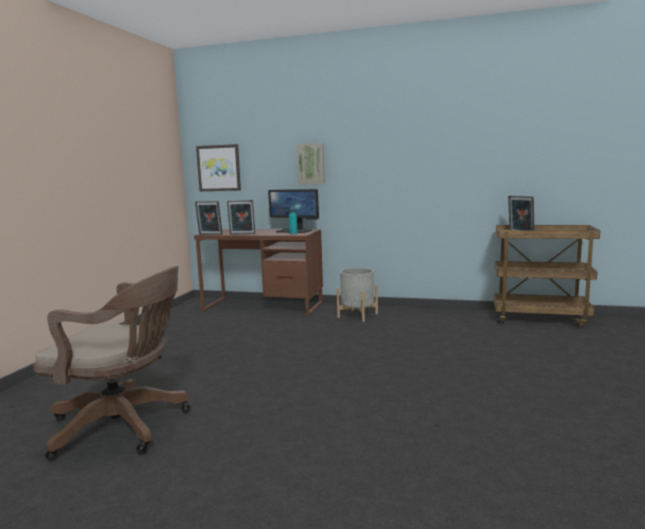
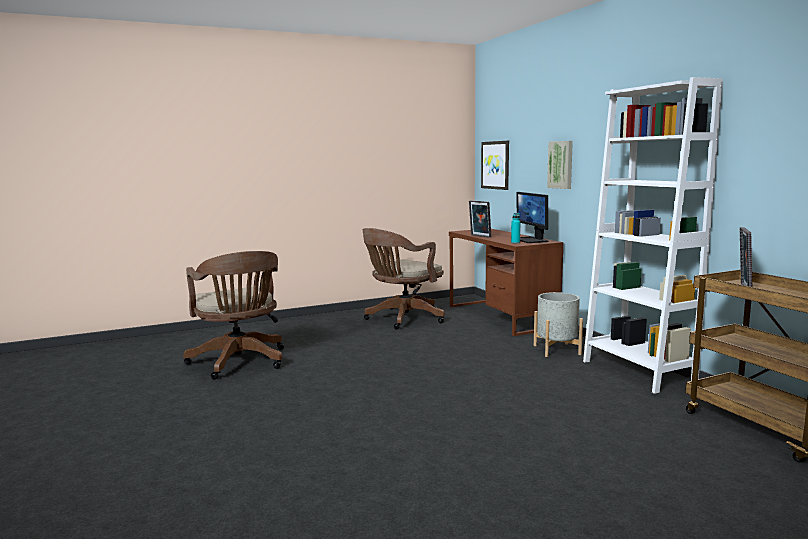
camera: 50 degrees right, 0 degrees up
(188, 331) = (402, 319): none -> brown office chair
(210, 234) = (458, 232): picture frame -> none
(427, 313) = (637, 371): none -> white bookcase

